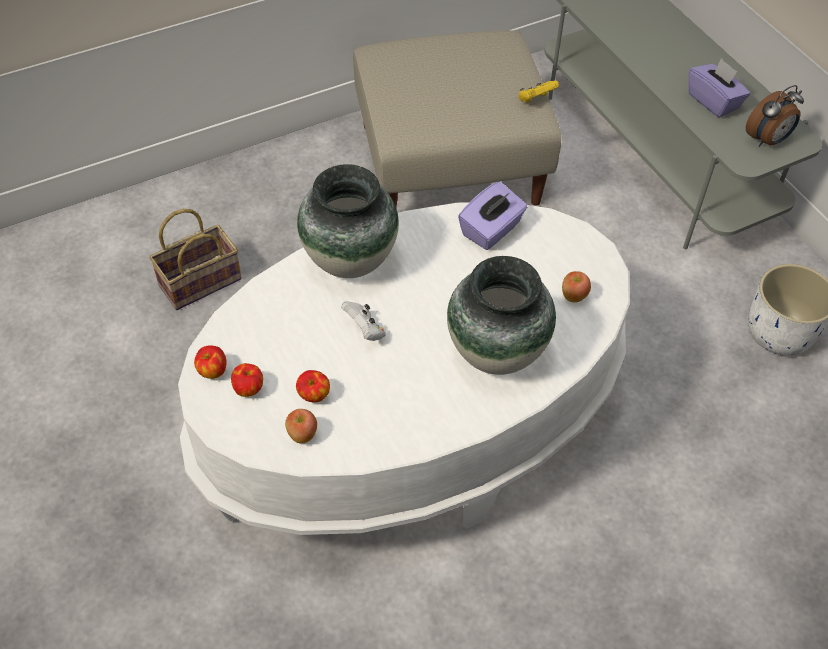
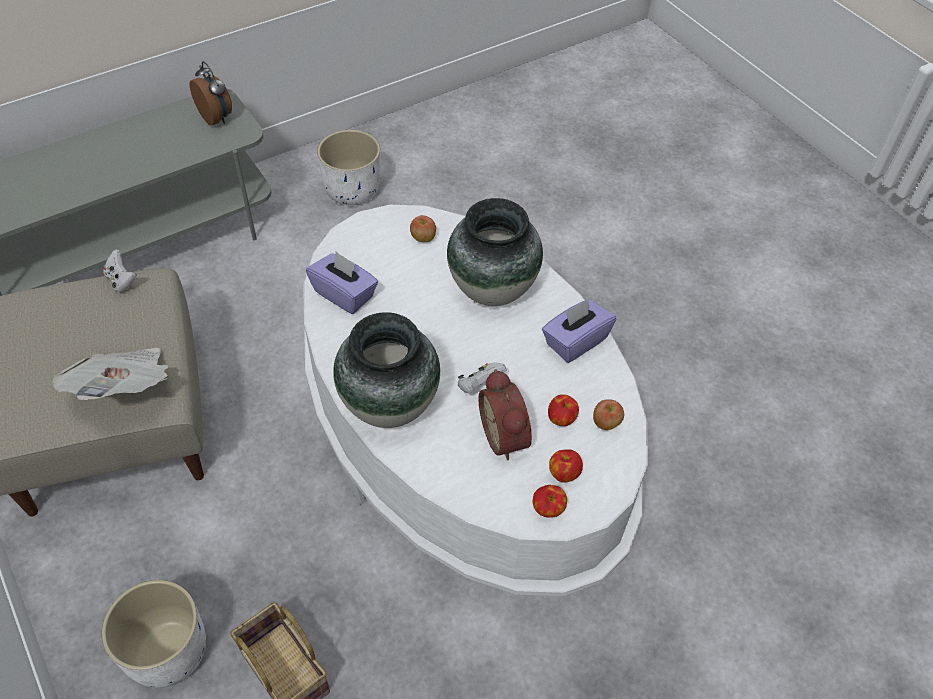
camera: 95 degrees left, 0 degrees up
(234, 212) = (167, 652): none -> white planter
(301, 347) = (507, 436): none -> alarm clock
(412, 111) = (124, 388): none -> newspaper
(535, 100) = (122, 281): yellow game controller -> white game controller
(713, 101) = (159, 145): purple tissue box -> purple tissue box (575, 341)

